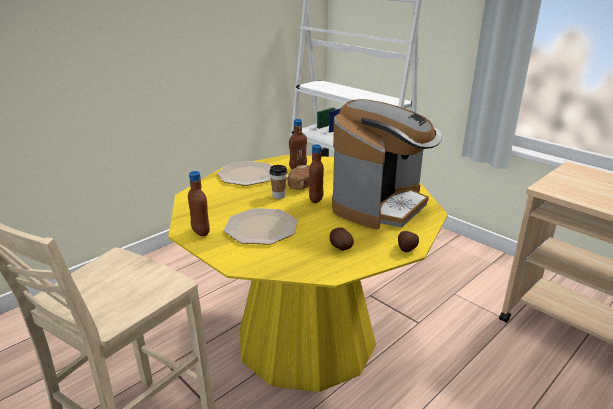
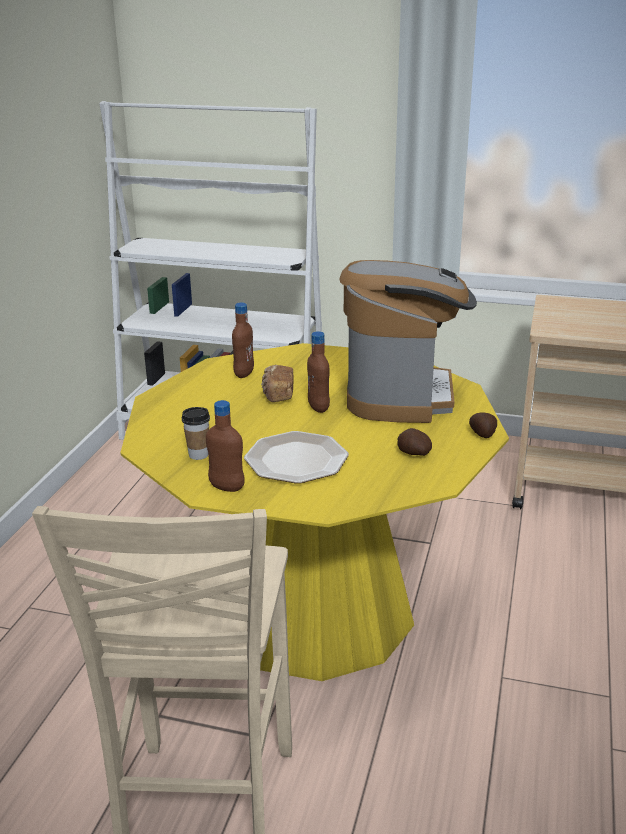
camera: 30 degrees left, 0 degrees up
(247, 175) = (187, 400): plate -> none
(279, 196) = (266, 416): cup -> cup (198, 455)

